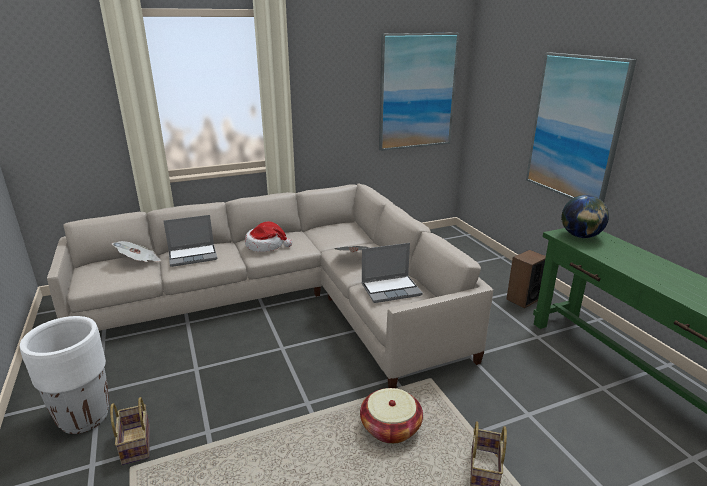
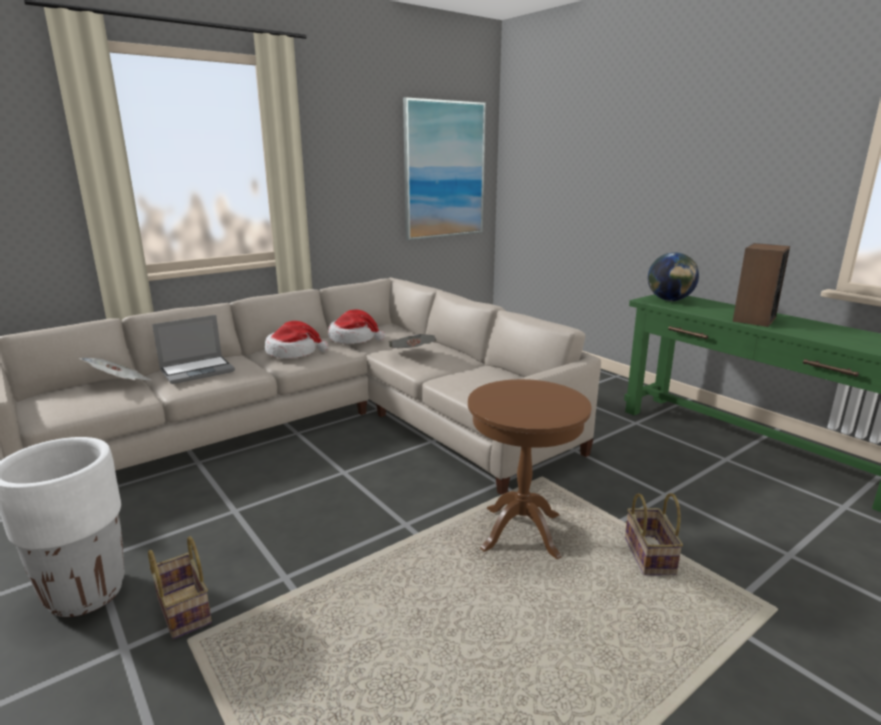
camera: 15 degrees left, 5 degrees down
(316, 236) = (353, 339): none -> hat
(390, 427) = (521, 532): basket -> brown side table
(391, 289) = (477, 378): laptop -> none
(523, 299) = (602, 391): speaker -> speaker (753, 319)
(575, 128) = (637, 192): picture -> none

